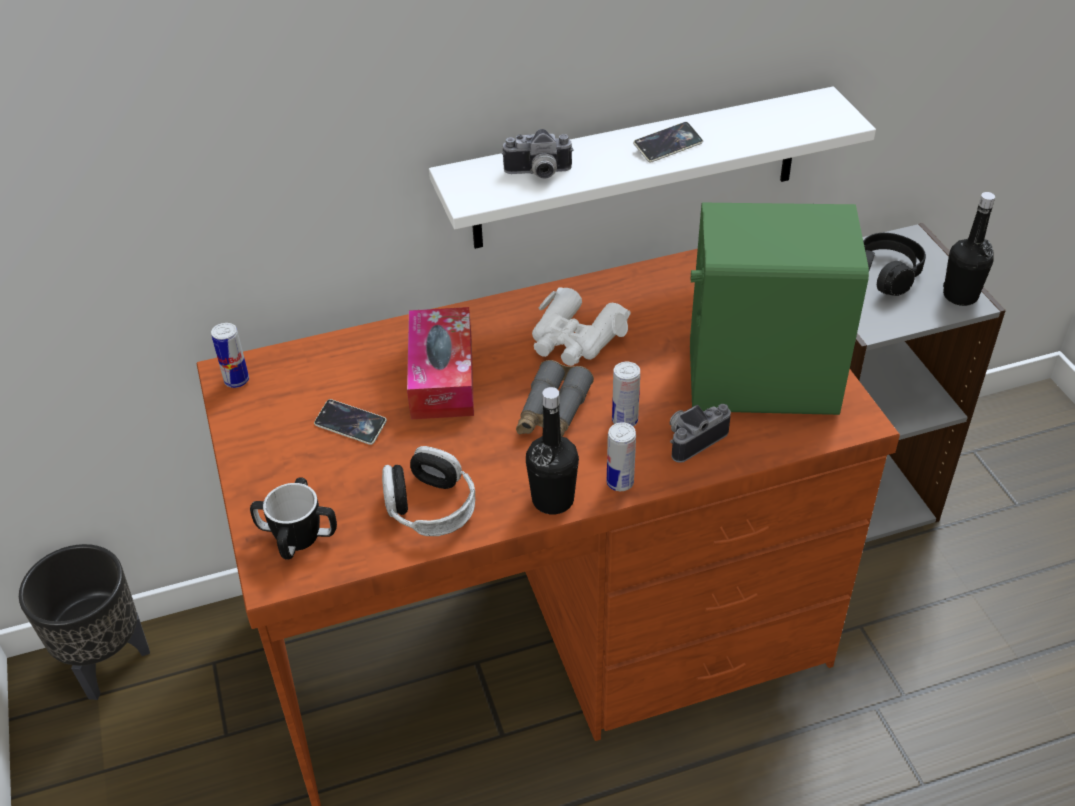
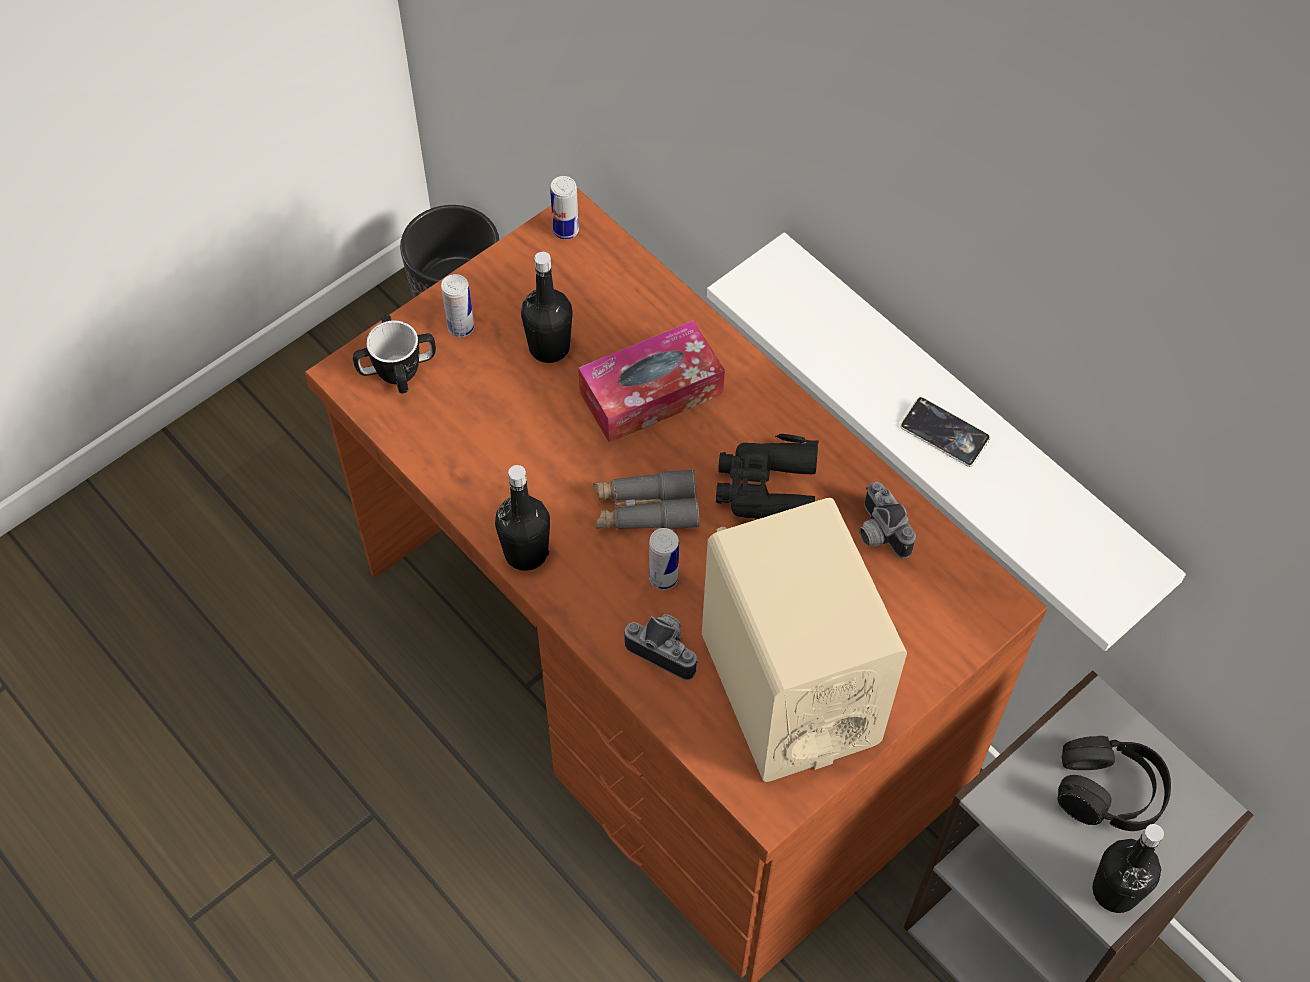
camera: 65 degrees right, 15 degrees up
(350, 425) = (549, 347): phone -> black bottle
(430, 506) = (475, 455): headphones -> none
(538, 174) = (822, 331): camera -> camera (877, 532)
(575, 339) = (767, 489): white binoculars -> black binoculars
(620, 482) = (574, 602): can -> can (461, 327)
(760, 379) = (789, 688): green speaker -> beige speaker

